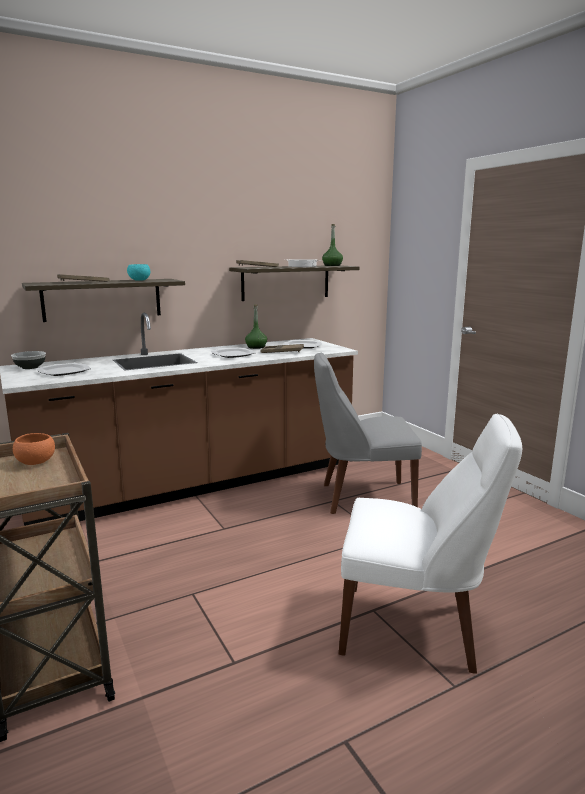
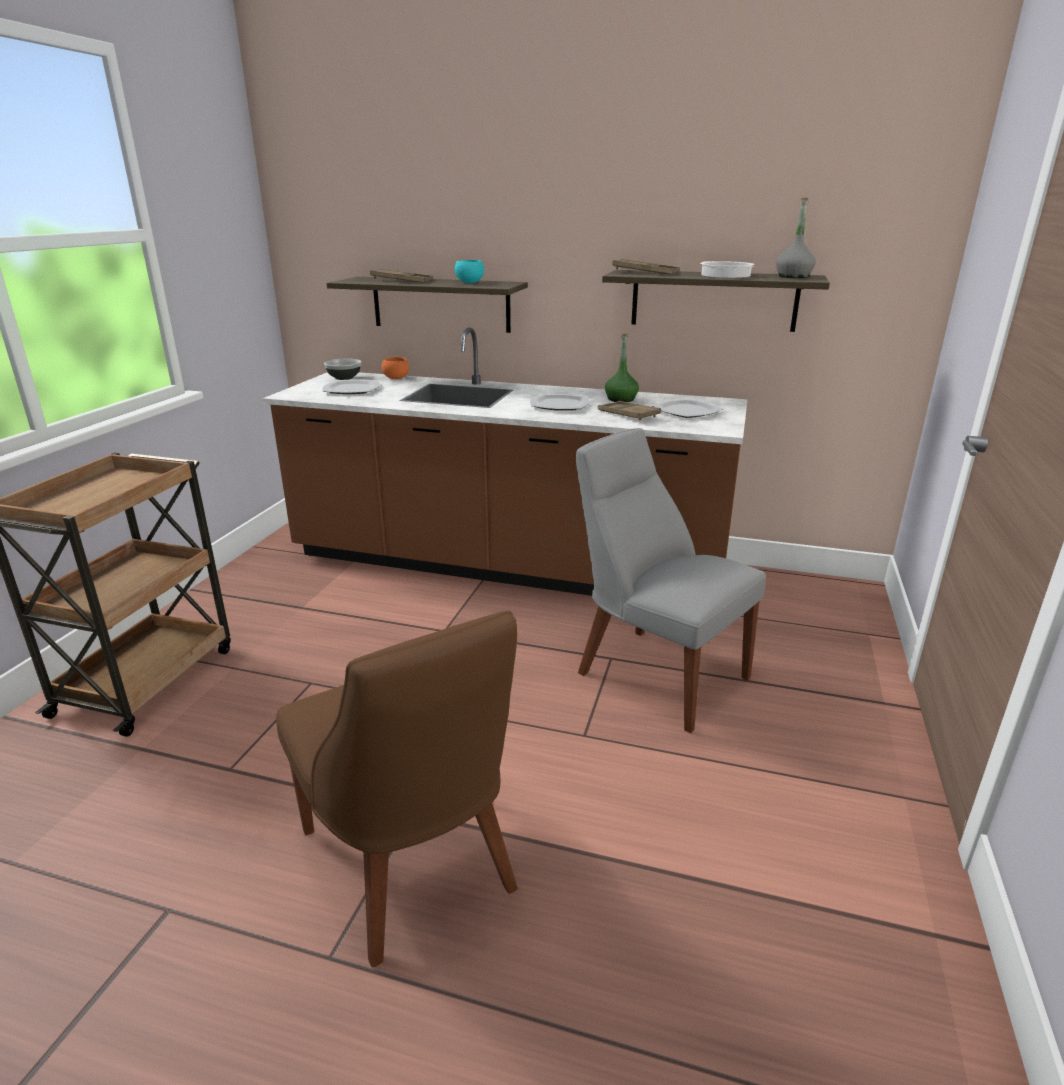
camera: 45 degrees right, 10 degrees up
(35, 462) = (134, 484): orange bowl -> orange bowl (396, 378)
(332, 265) = (793, 276): green bottle -> grey bottle
(415, 629) = (412, 866): white chair -> brown chair

